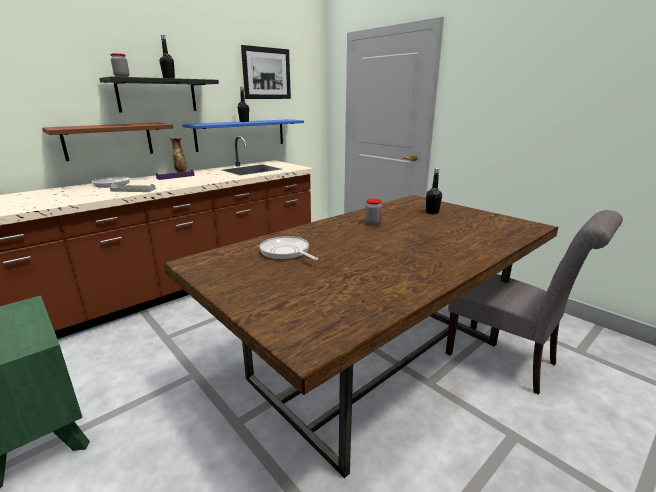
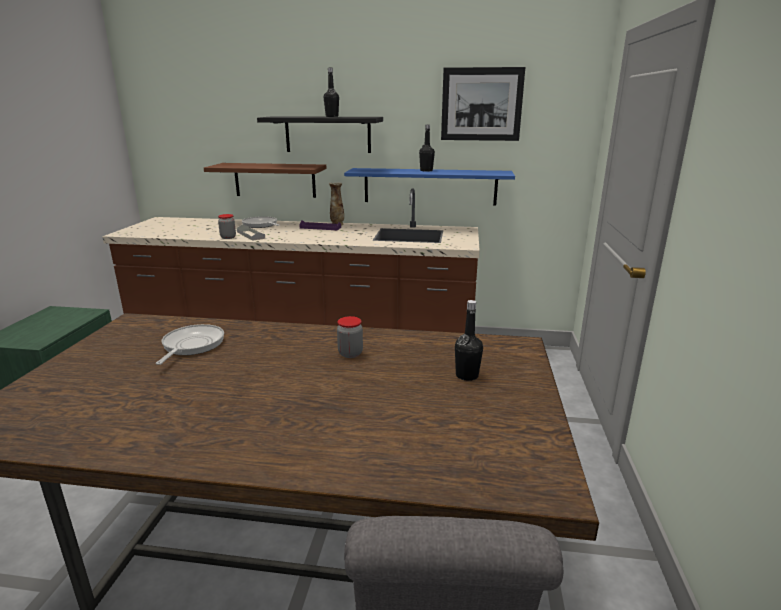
camera: 50 degrees right, 0 degrees up
(122, 77) = (279, 116): jar -> jar (228, 237)

